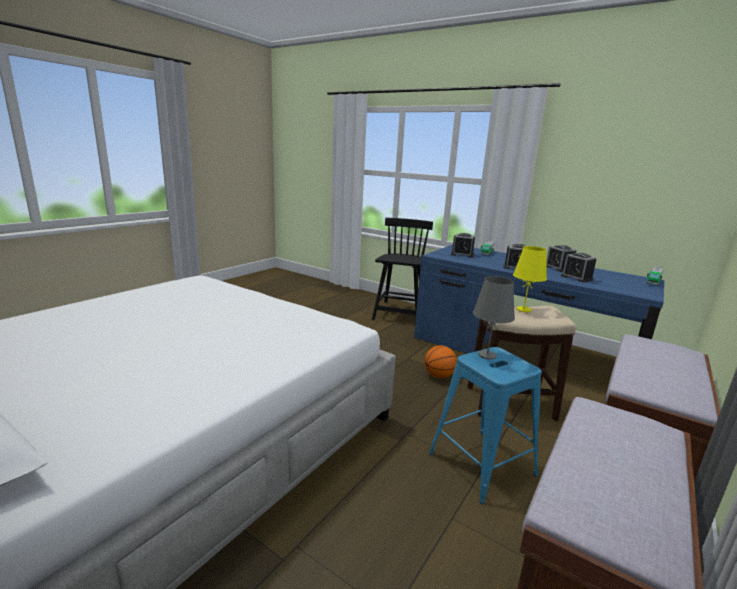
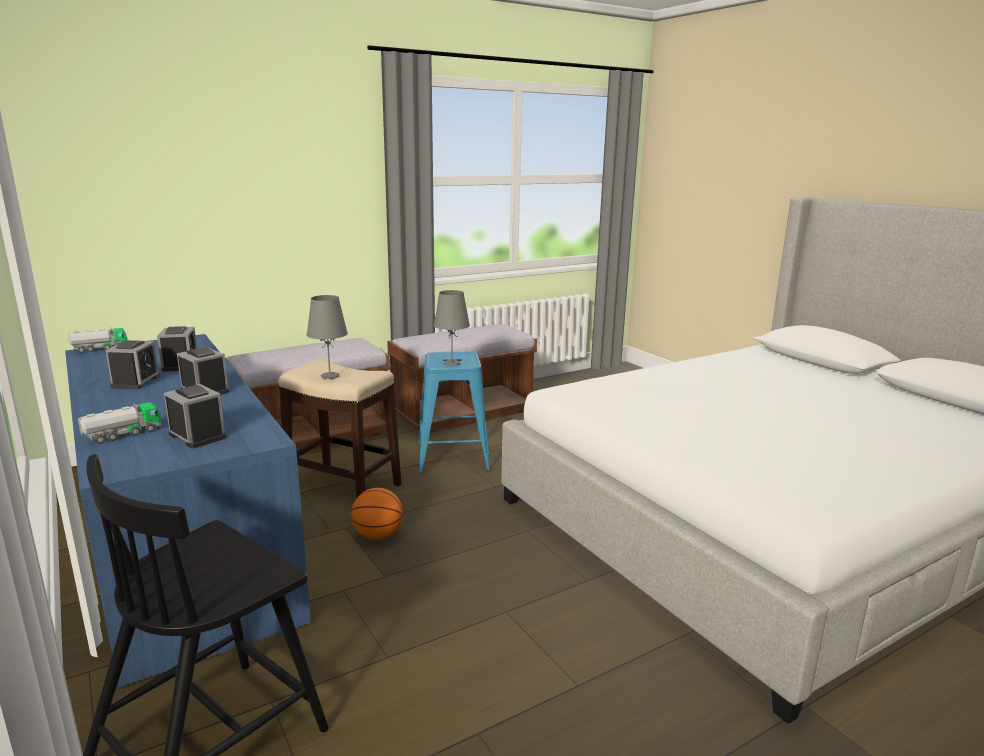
camera: 155 degrees left, 0 degrees up
(523, 310) = (330, 376): yellow table lamp -> grey table lamp

